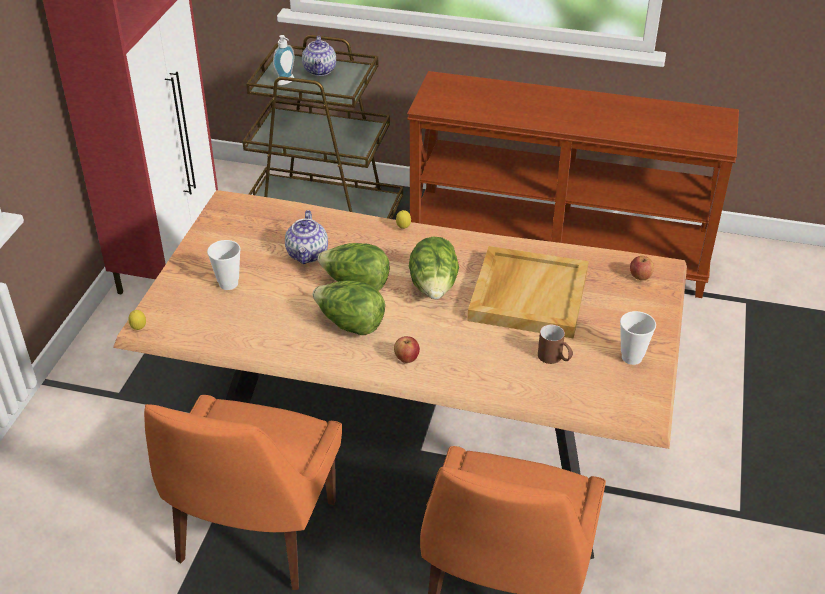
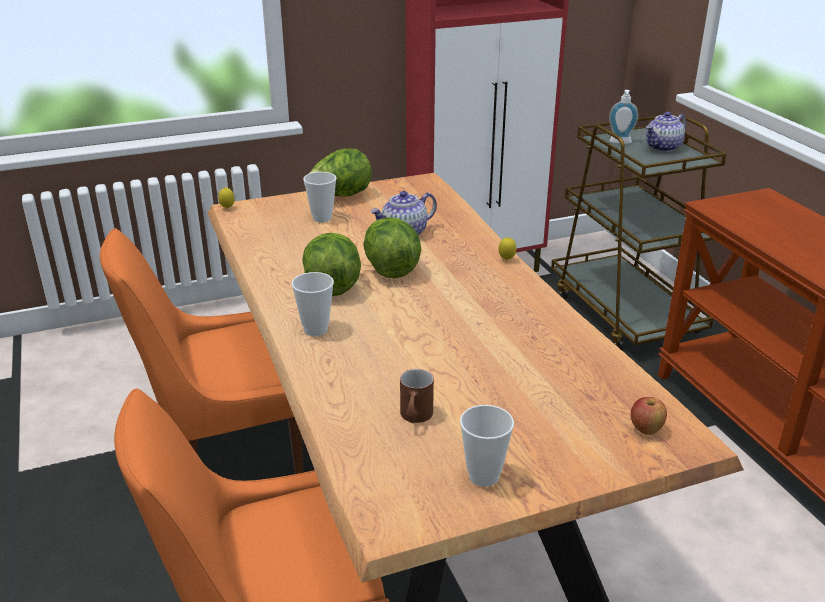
camera: 55 degrees right, 10 degrees down
(406, 358) = (315, 329): apple -> cup
(434, 288) = (438, 306): lettuce -> lettuce (340, 196)
(528, 295) = (501, 362): beige tray -> none

